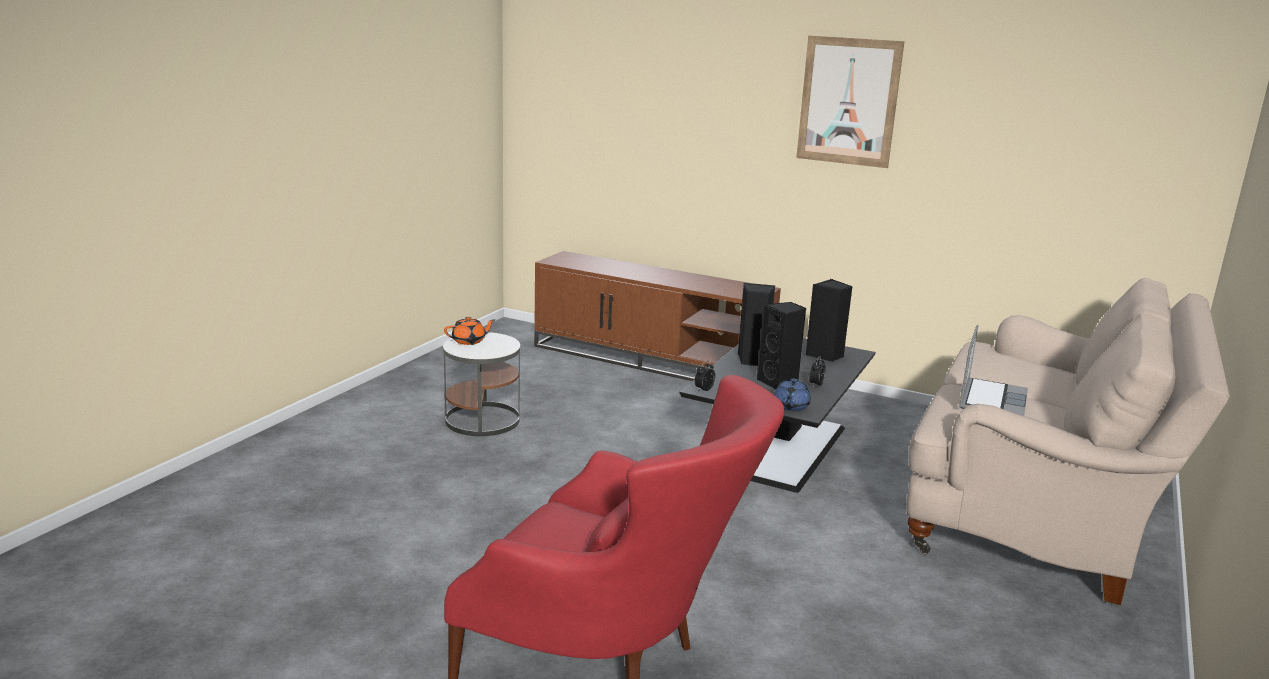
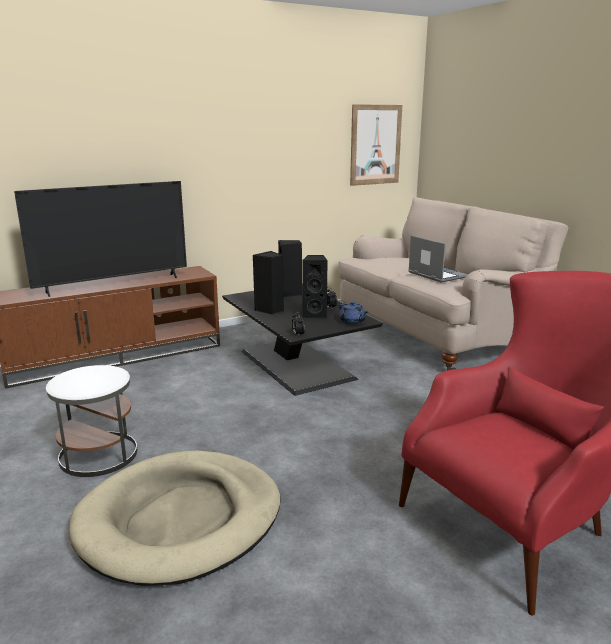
camera: 55 degrees left, 0 degrees up
(430, 485) = (180, 520): none -> beige dog bed
(469, 341) = (74, 383): orange teapot -> none
(655, 277) = (114, 284): none -> television
(848, 101) = (223, 117): picture -> picture (375, 145)

